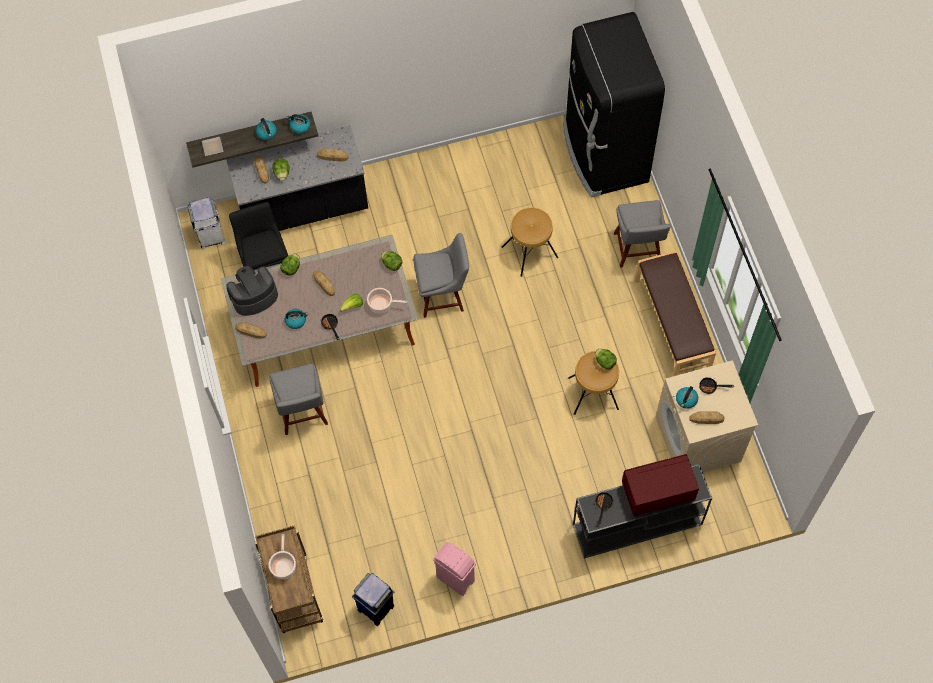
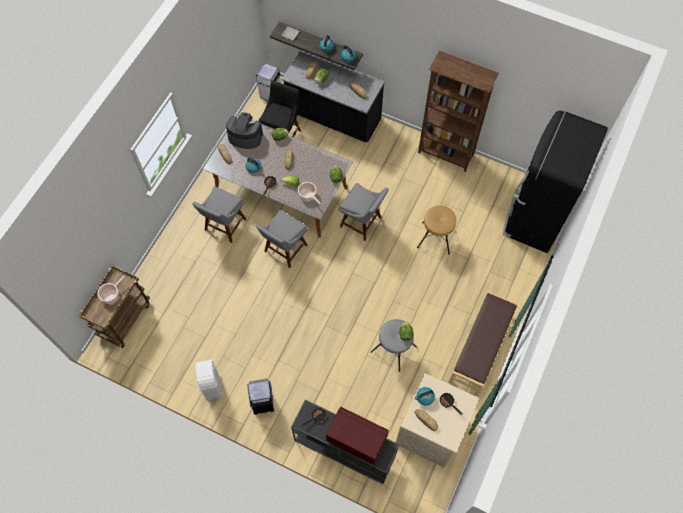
camera: 40 degrees right, 0 degrees up
(376, 607) = (157, 365): blue trash can -> blue trash can (263, 403)
(455, 579) = (213, 388): pink trash can -> white trash can
(459, 158) = (446, 154): none -> brown bookcase
(593, 393) = (393, 349): brown stool -> grey stool
(637, 250) = (501, 287): grey chair -> grey chair (284, 250)

